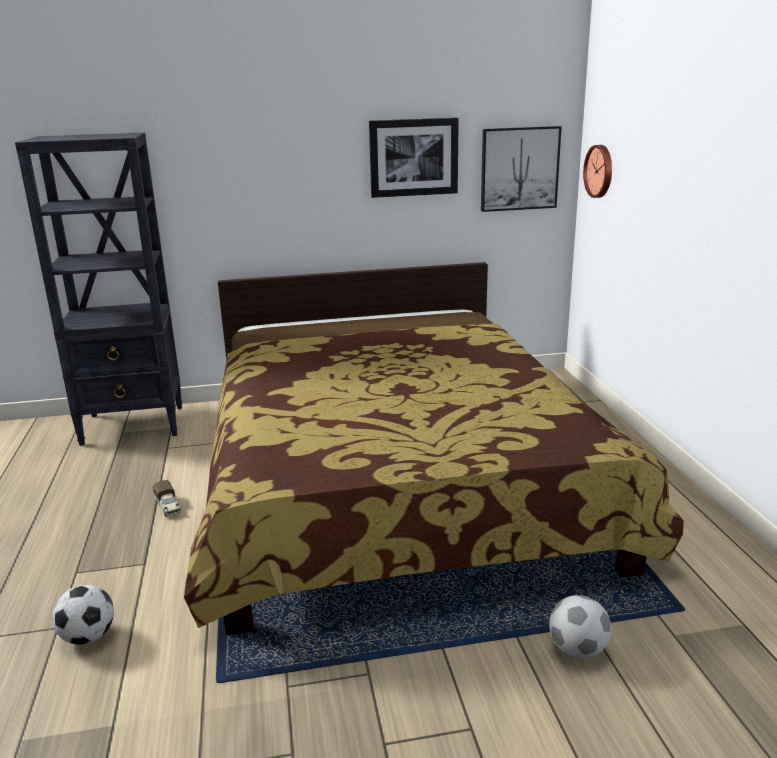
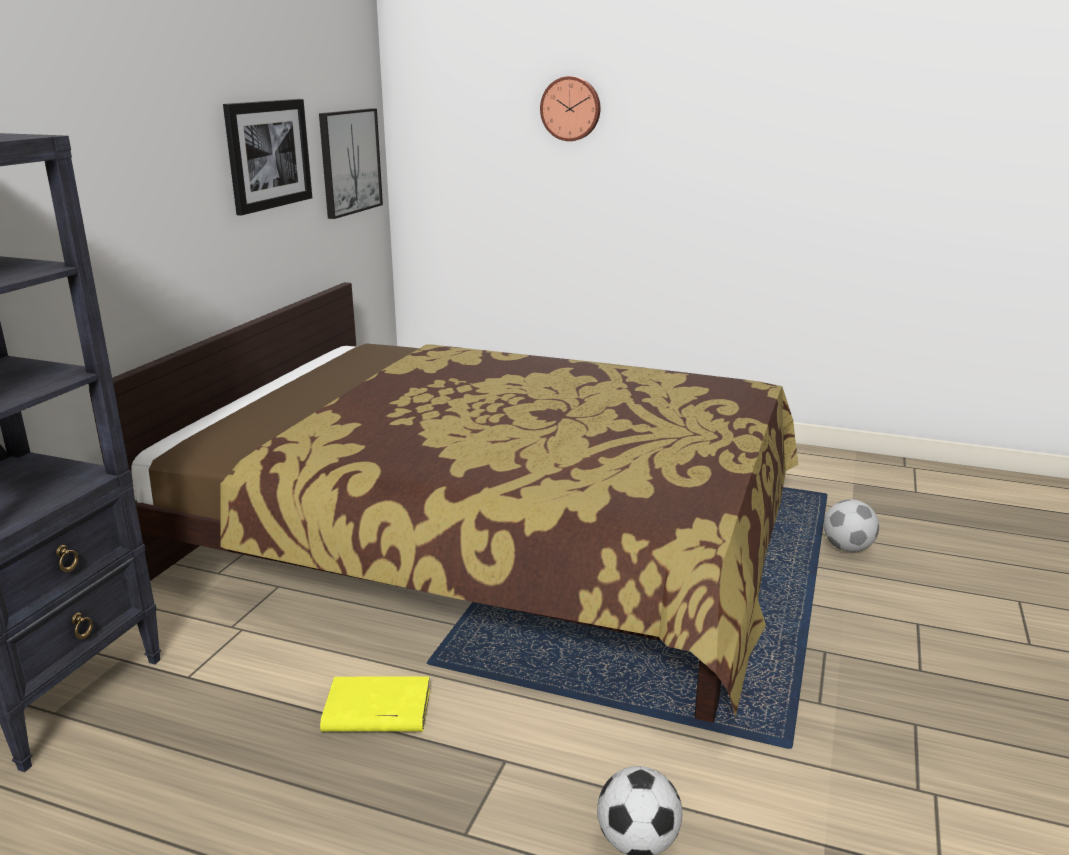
camera: 60 degrees left, 0 degrees up
(168, 507) = (376, 711): toy truck -> yellow book
(600, 171) = (438, 156): wall clock -> wall clock (571, 108)

